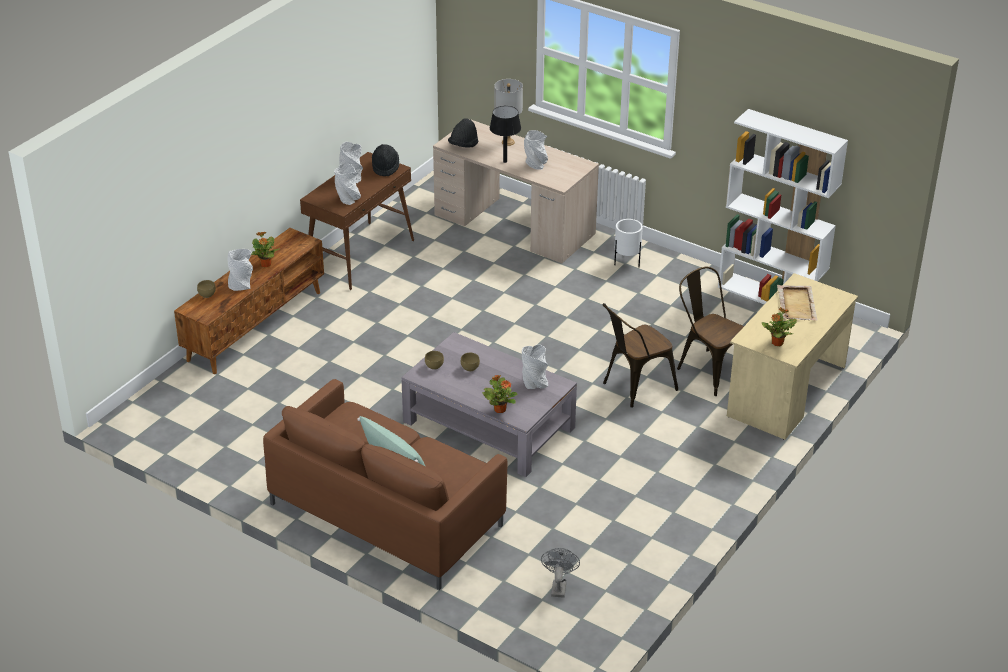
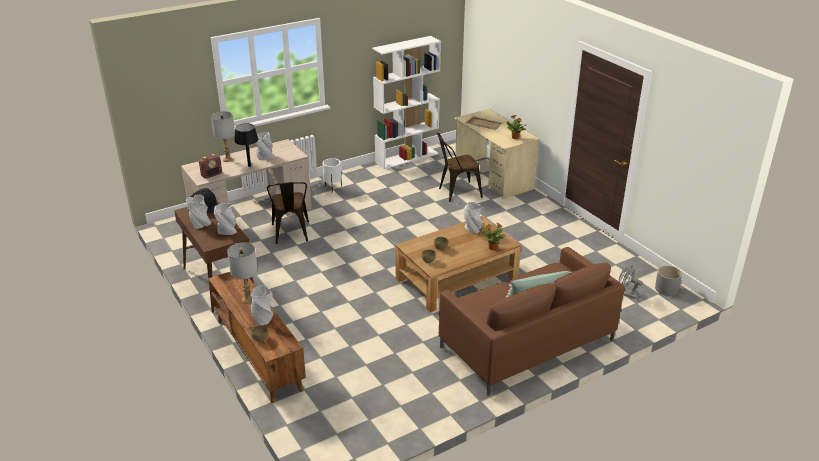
camera: 65 degrees left, 5 degrees down
(265, 265) = (247, 300): potted plant -> grey table lamp
(463, 145) = (212, 175): black hat -> radio
(488, 424) = (456, 279): grey coffee table -> brown coffee table
(598, 626) = (666, 289): none -> grey planter
(634, 387) = (456, 219): brown chair -> brown chair (291, 234)

